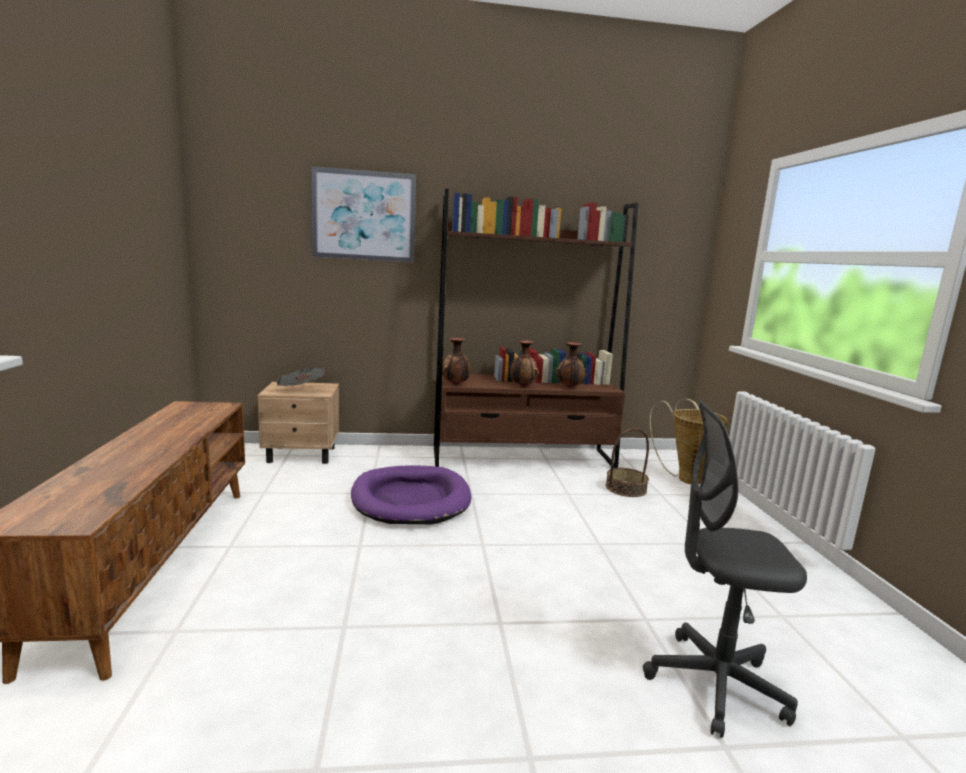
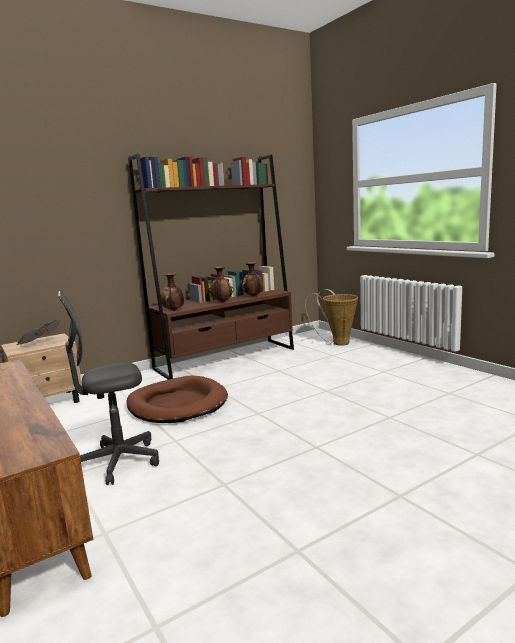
camera: 25 degrees left, 0 degrees up
(364, 216) = (62, 183): picture -> none
(411, 499) = (177, 404): purple dog bed -> brown dog bed
(626, 488) = (310, 358): basket -> none
(715, 684) = (449, 432): grey office chair -> grey office chair (118, 462)

